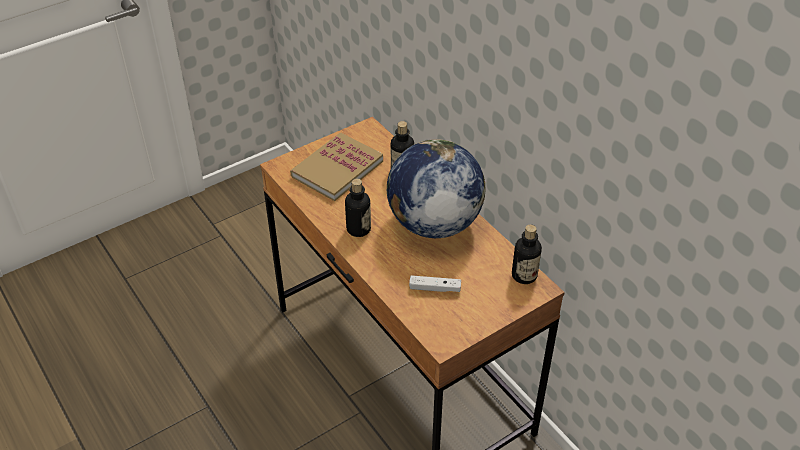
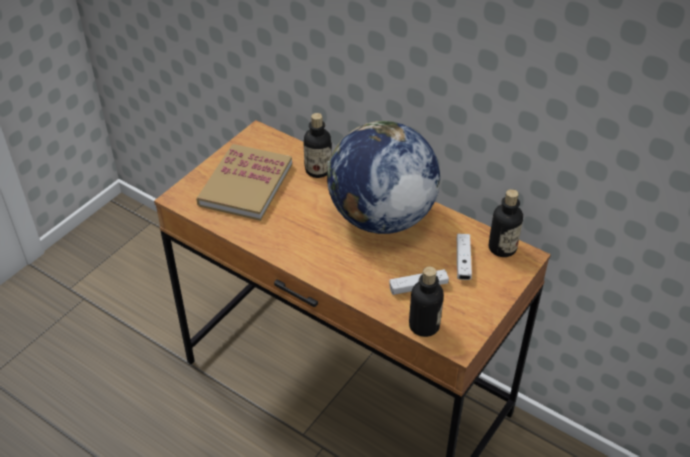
camera: 20 degrees left, 0 degrees up
(358, 229) = (303, 244): bottle -> bottle (424, 326)
(483, 278) = (463, 261): none -> white game controller

